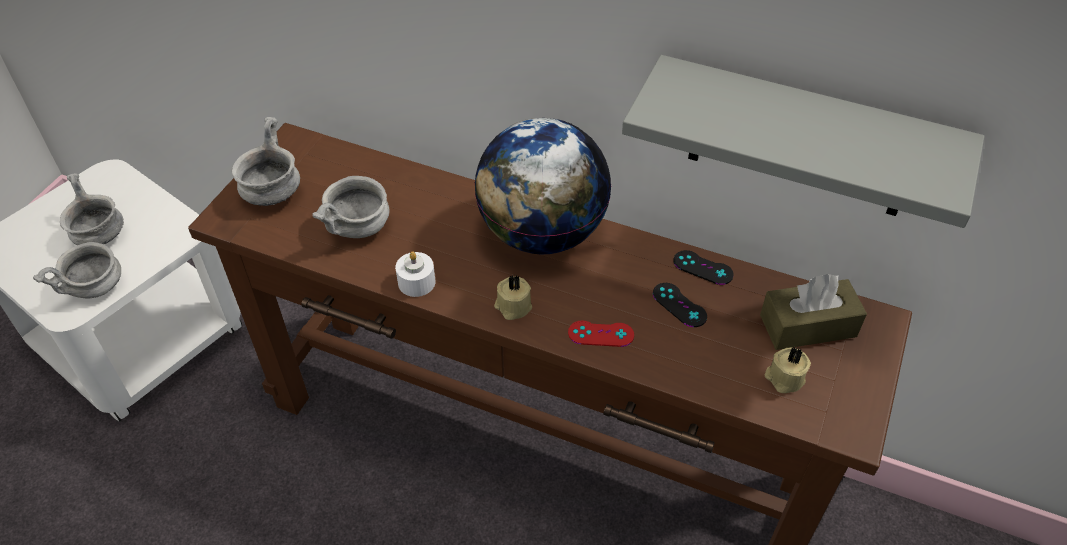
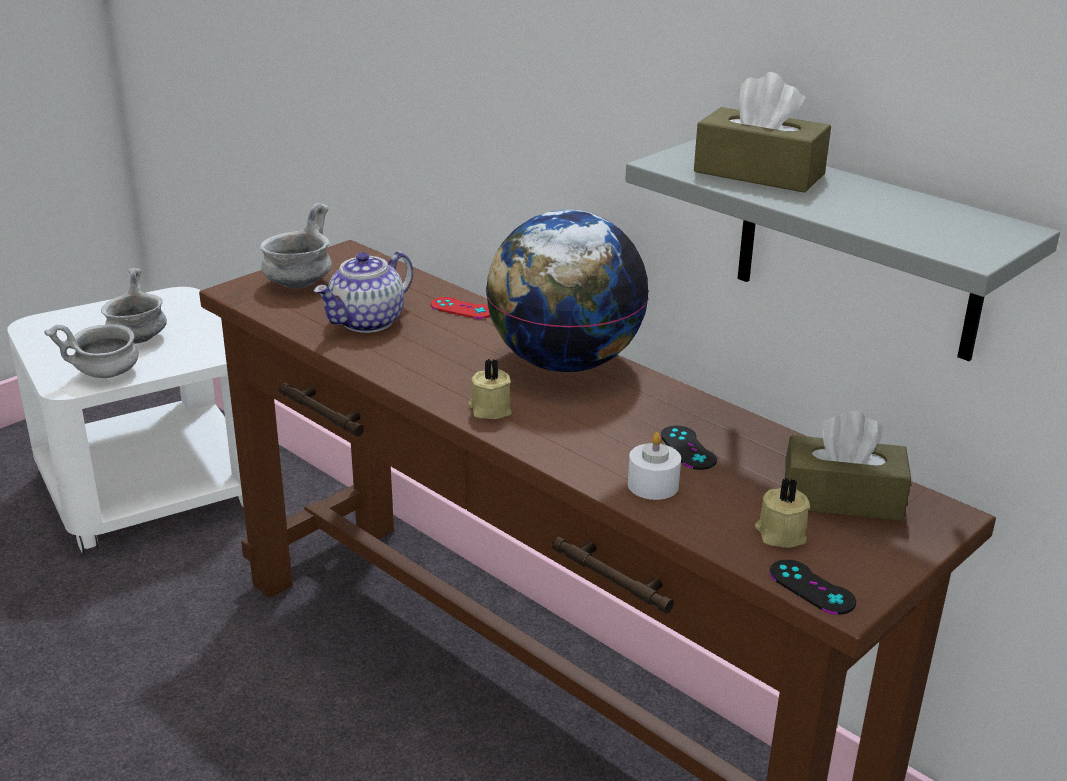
camera: 20 degrees right, 20 degrees down
(358, 228) = (367, 322): grey bowl -> teapot
(416, 282) = (398, 371): white candle -> white candle (653, 485)
(601, 334) = (576, 450): red game controller -> red game controller (462, 308)
(703, 268) = (738, 425): black game controller -> black game controller (811, 587)
(734, 110) = (759, 173): none -> brown tissue box

